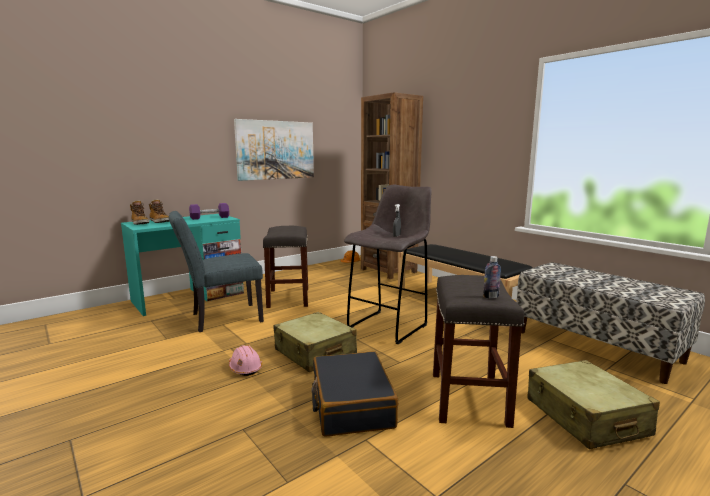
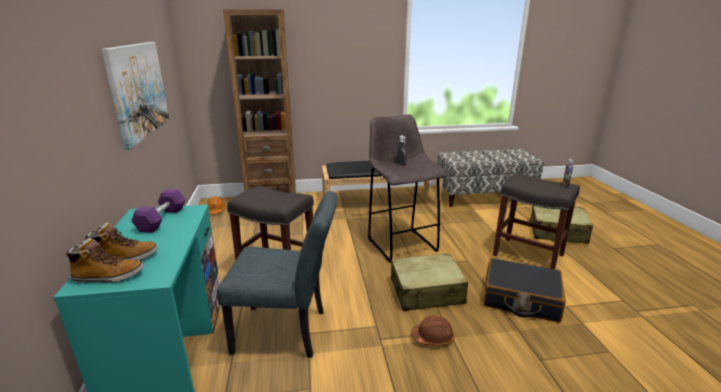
camera: 60 degrees left, 10 degrees up
(220, 318) = (288, 332): grey chair -> grey chair turned 90 degrees counterclockwise
(245, 368) = (433, 338): pink hard hat -> brown hard hat

